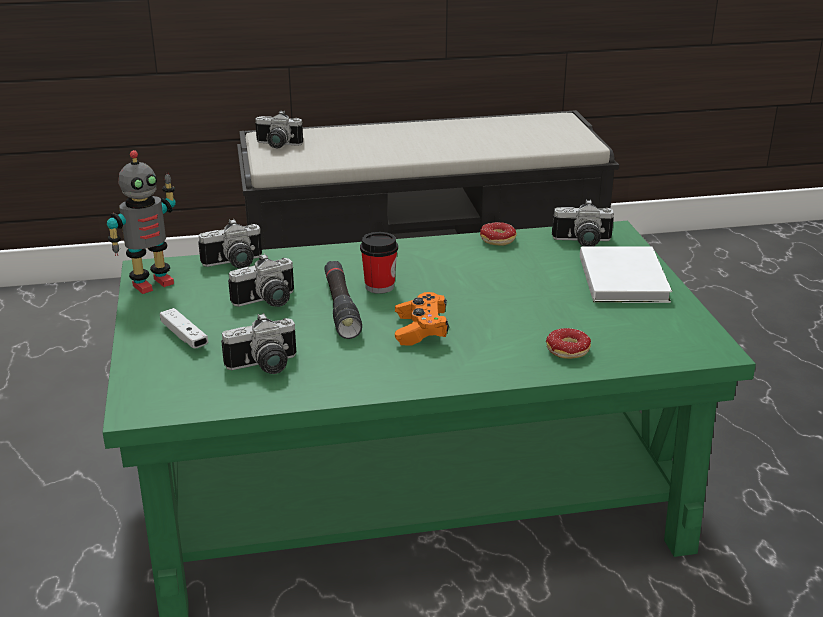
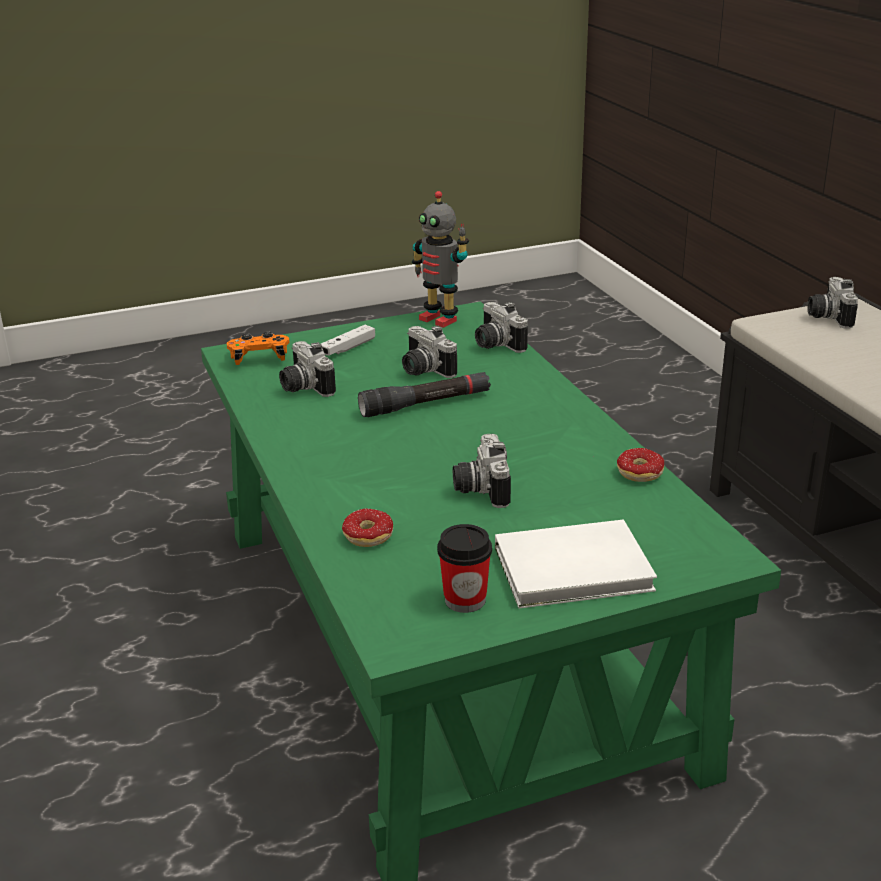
camera: 80 degrees right, 0 degrees up
(379, 286) = (479, 417): cup -> cup (465, 600)
(421, 330) = (391, 449): orange game controller -> orange game controller (259, 359)
(582, 243) = (671, 534): camera -> camera (479, 488)

